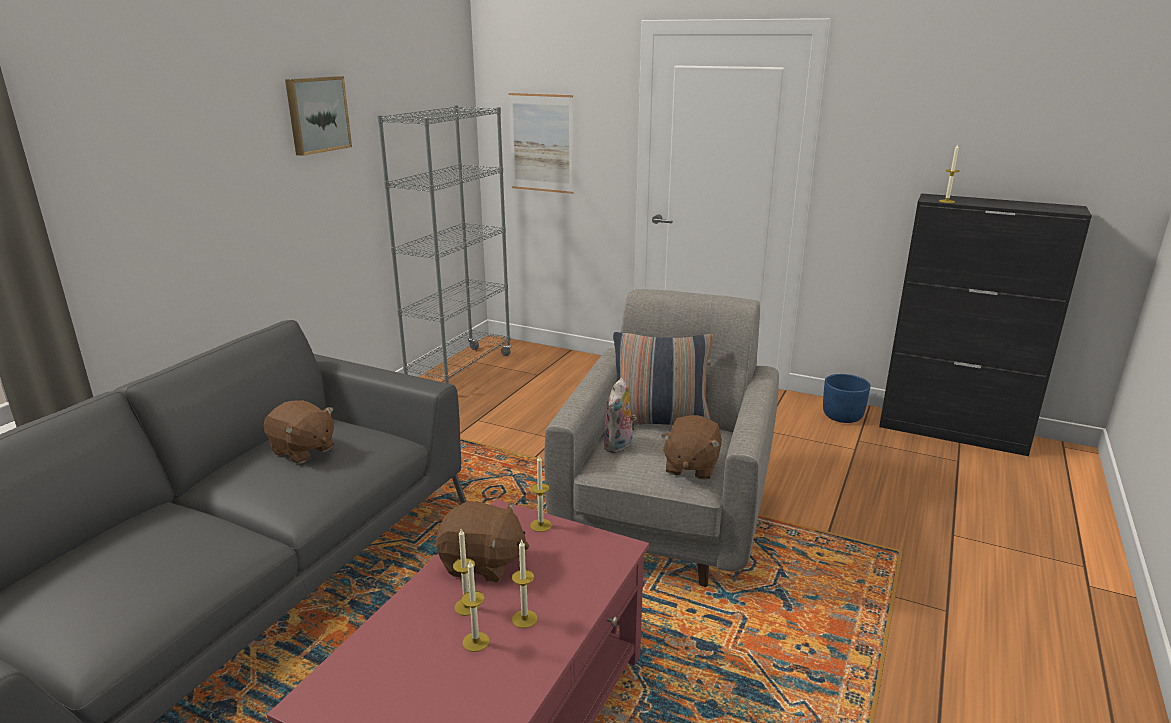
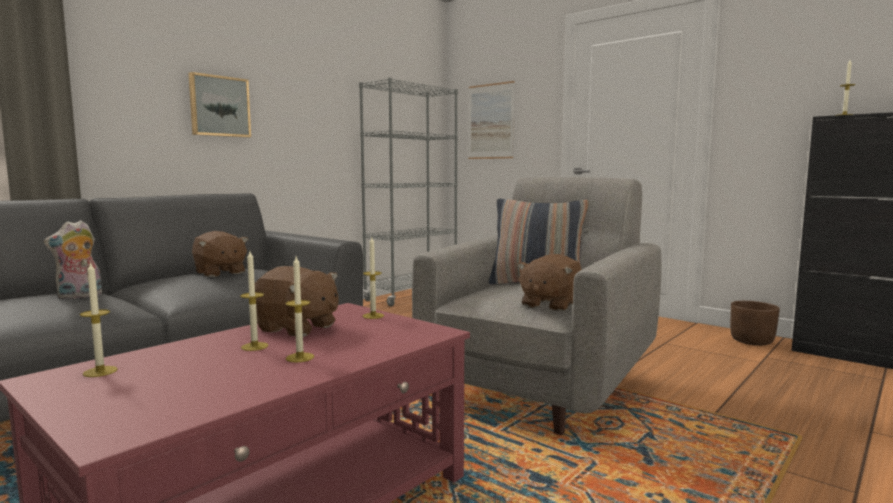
camera: 15 degrees right, 15 degrees down
(317, 114) = (309, 70): picture -> picture (219, 106)
(476, 642) = (237, 364): candle -> candle (100, 371)
(619, 446) = (488, 292): plush toy -> plush toy (79, 297)
(842, 416) = (752, 341): blue planter -> brown planter

